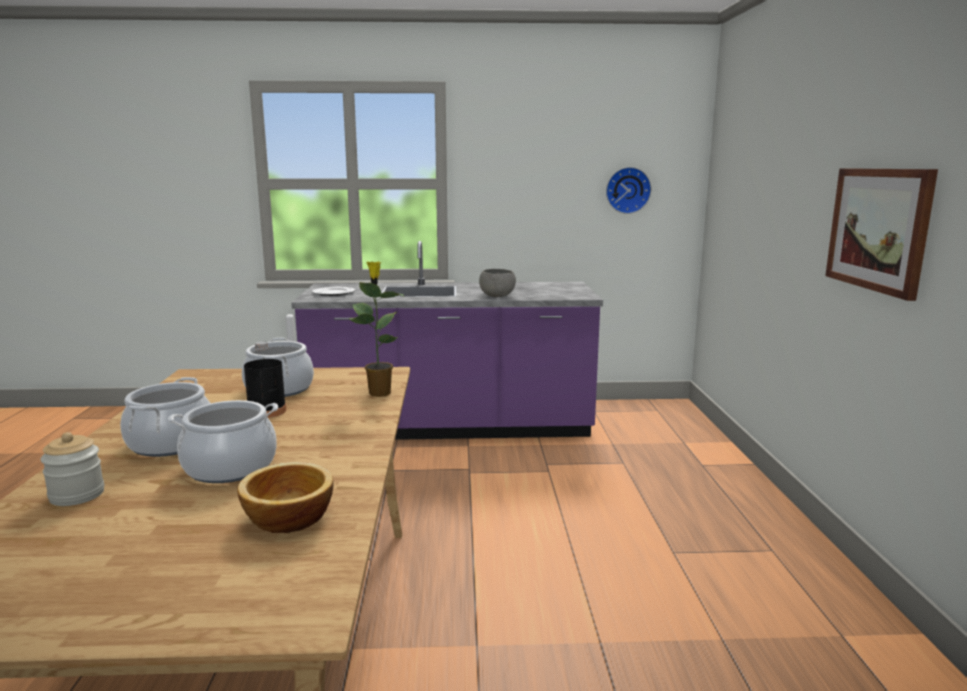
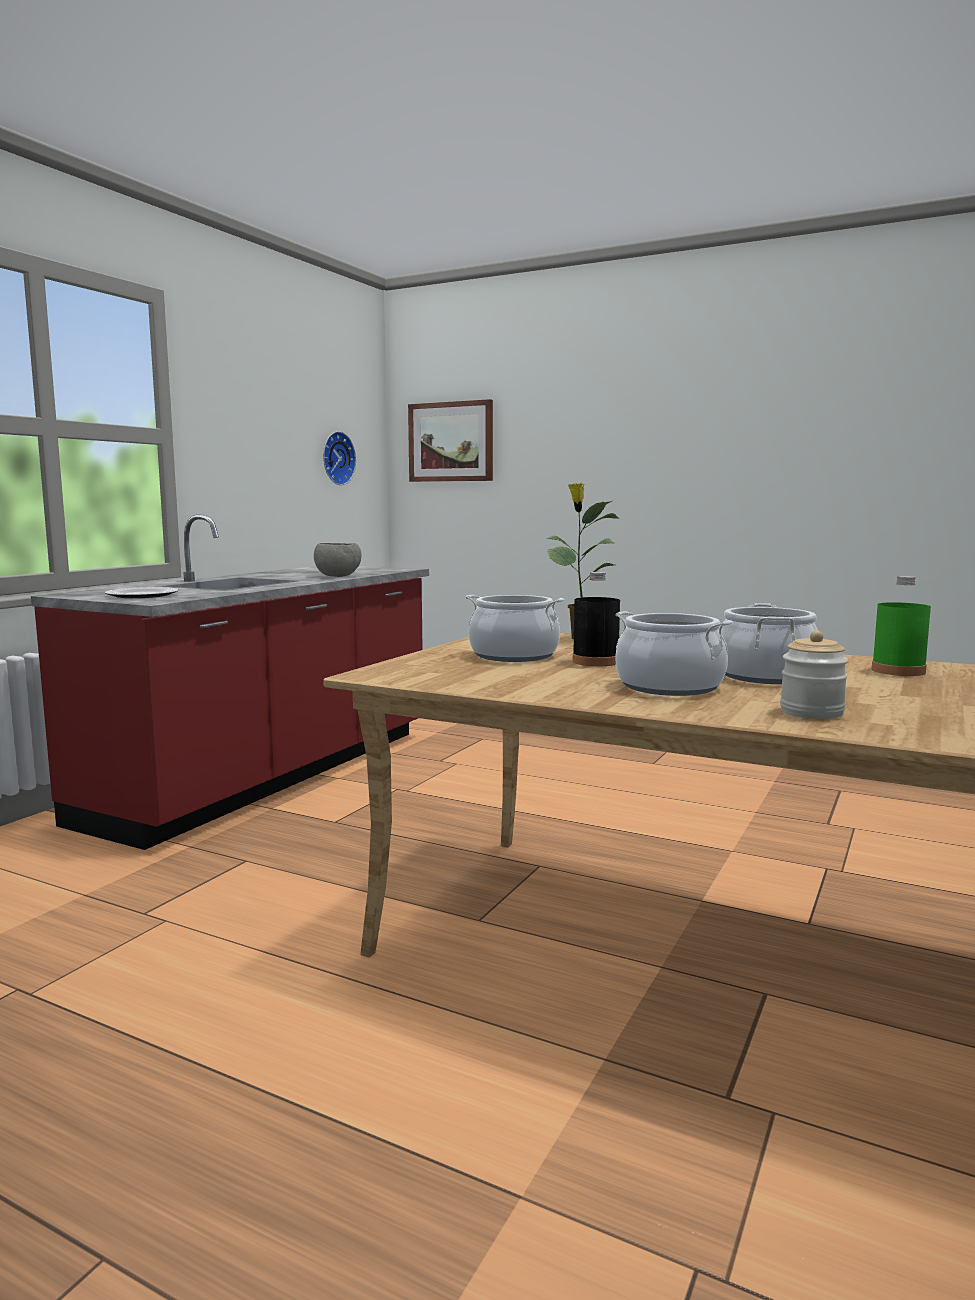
camera: 60 degrees left, 5 degrees down
(287, 518) = (898, 671): bowl -> green bottle
(451, 427) = (271, 774): purple counter -> red counter
(878, 229) = (694, 470): picture -> picture (451, 442)

